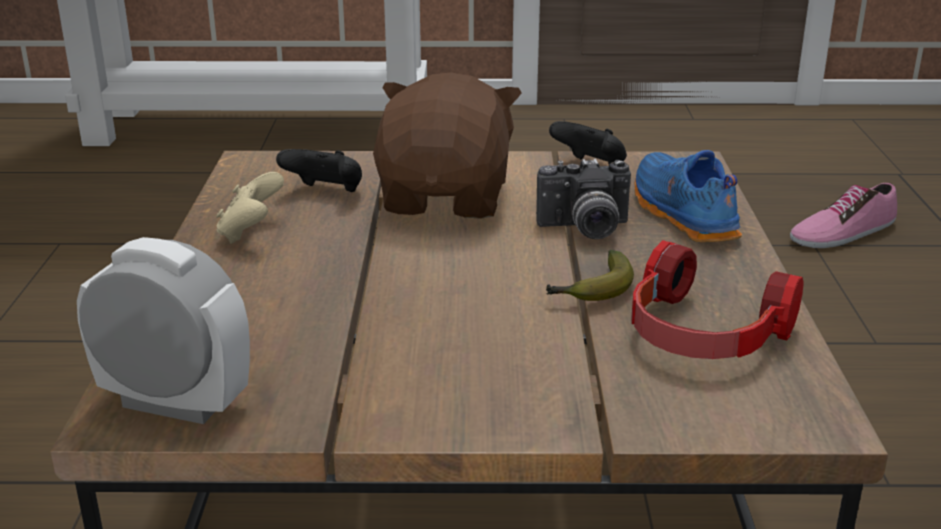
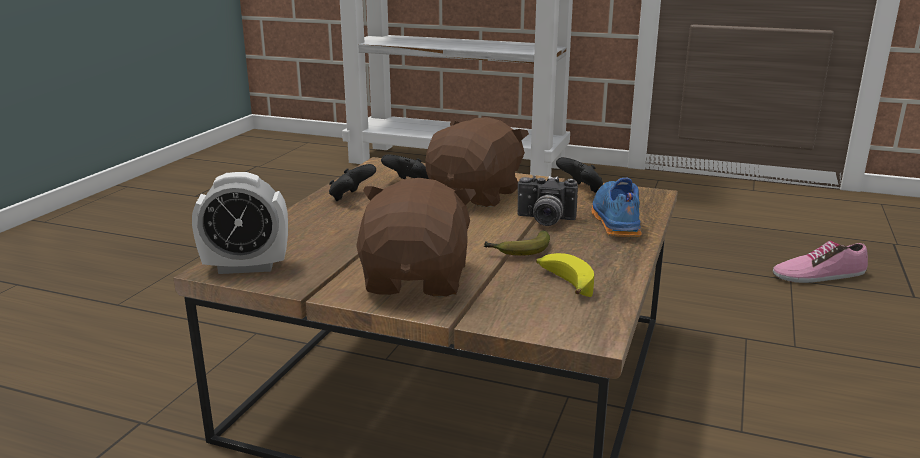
camera: 20 degrees right, 5 degrees down
(174, 403) = (246, 267): alarm clock -> alarm clock turned 135 degrees clockwise
(251, 233) = (351, 197): beige game controller -> black game controller
(484, 372) = (417, 280): none -> brown plush toy
(702, 336) = (564, 283): headphones -> banana

